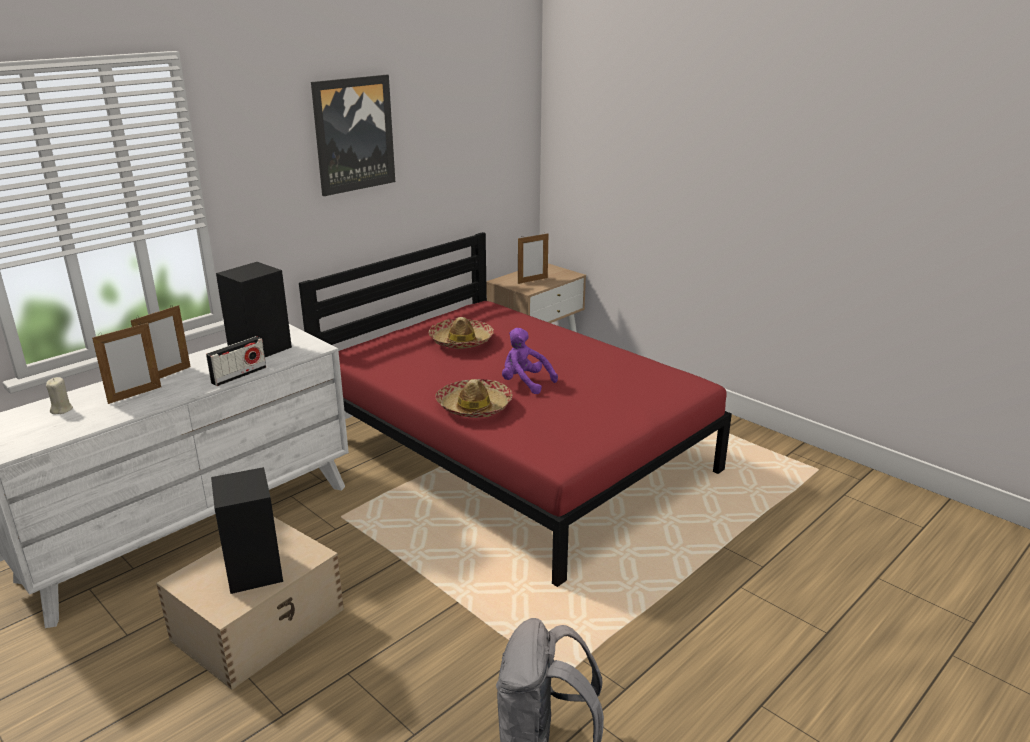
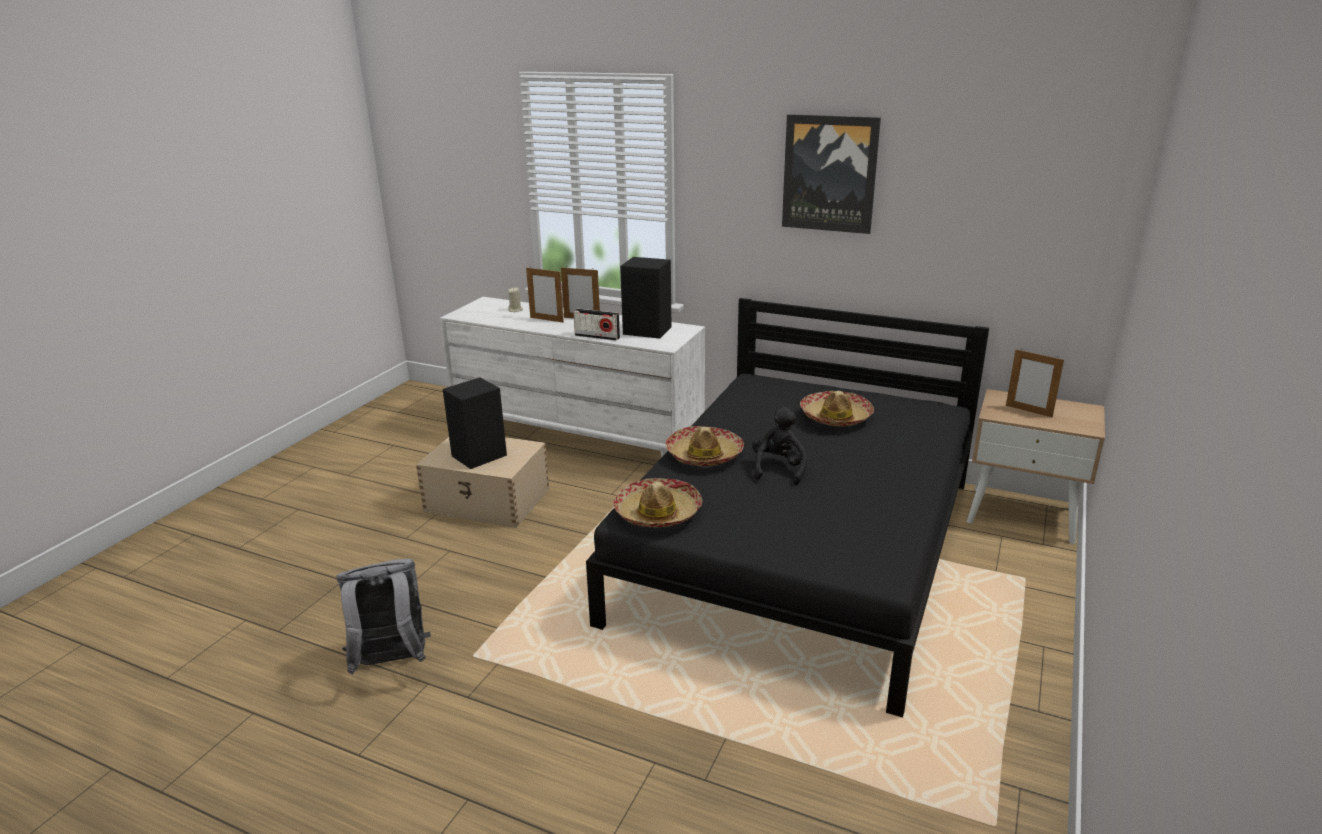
camera: 70 degrees right, 0 degrees up
(513, 452) = (800, 548): red bed -> black bed
(525, 383) = (778, 469): purple plush toy -> black plush toy
(561, 447) = (658, 513): none -> hat

